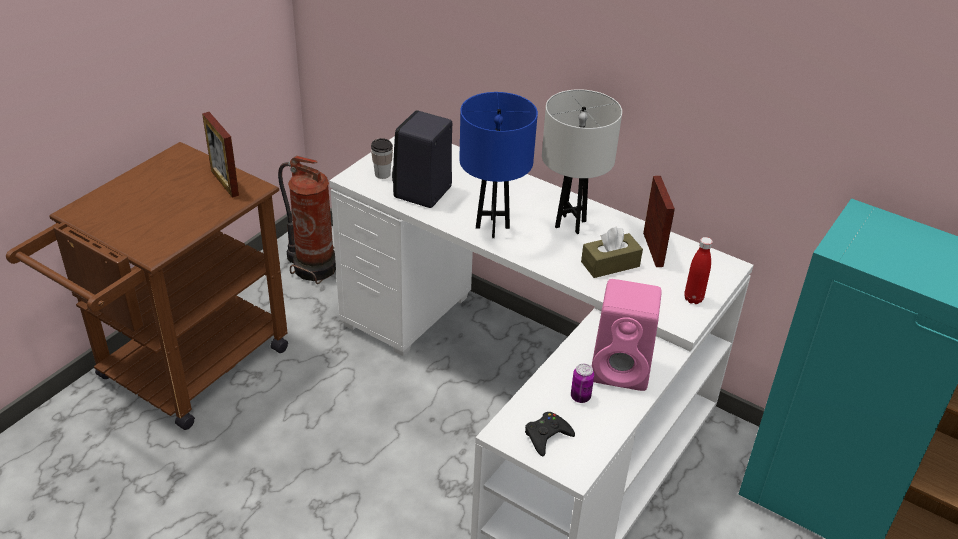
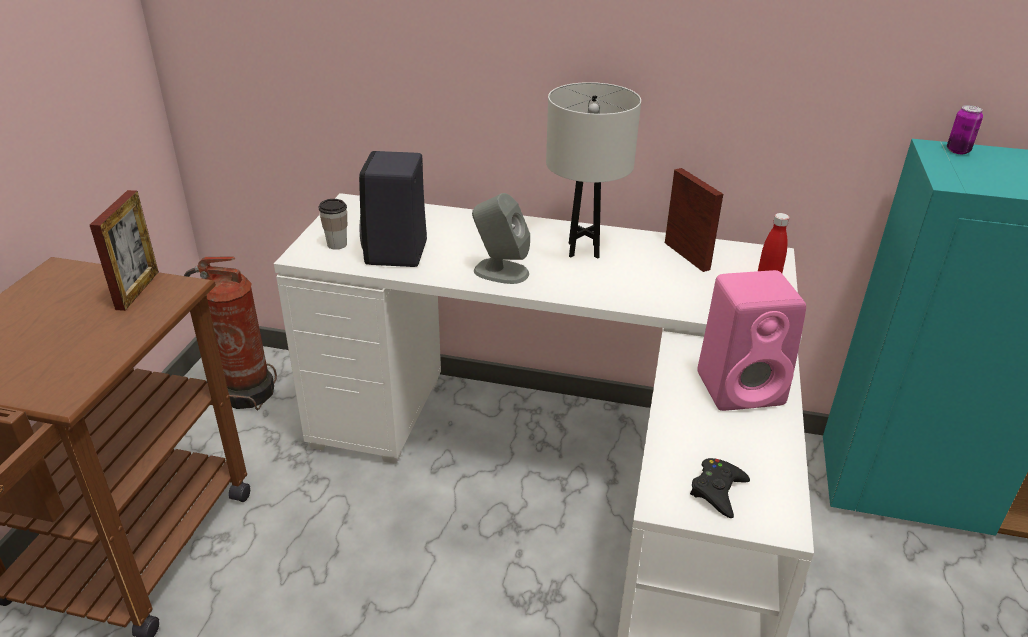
camera: 20 degrees left, 5 degrees down
(225, 183) = (137, 290): picture frame -> picture frame turned 120 degrees counterclockwise
(492, 227) = (500, 271): blue table lamp -> grey speaker
(580, 397) = (721, 432): can -> can (958, 151)
(610, 264) = (654, 280): brown tissue box -> none

